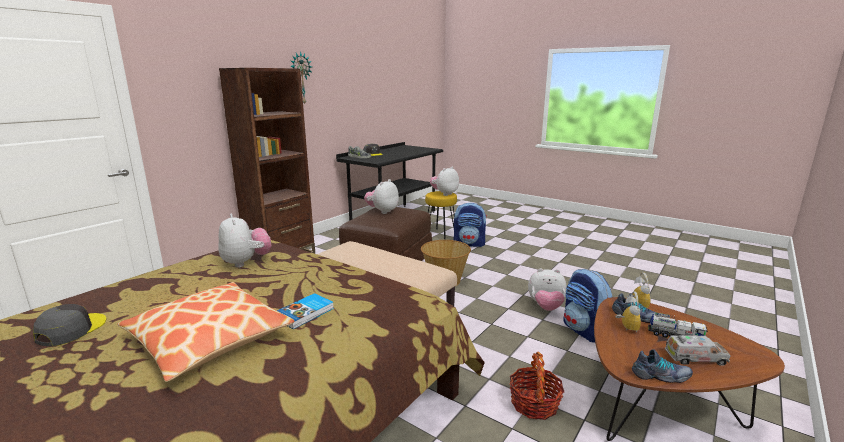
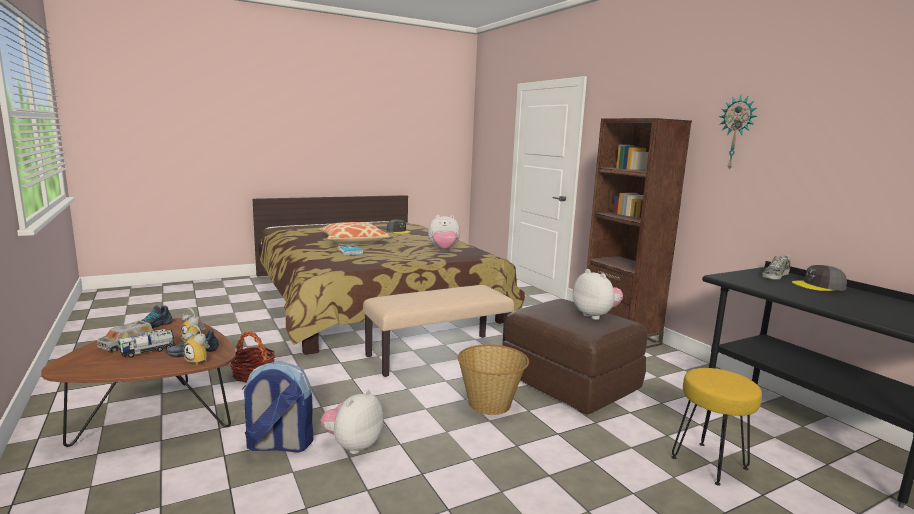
camera: 115 degrees right, 5 degrees down
(444, 194) = (722, 383): plush toy -> none
(469, 244) = (635, 475): backpack -> none

